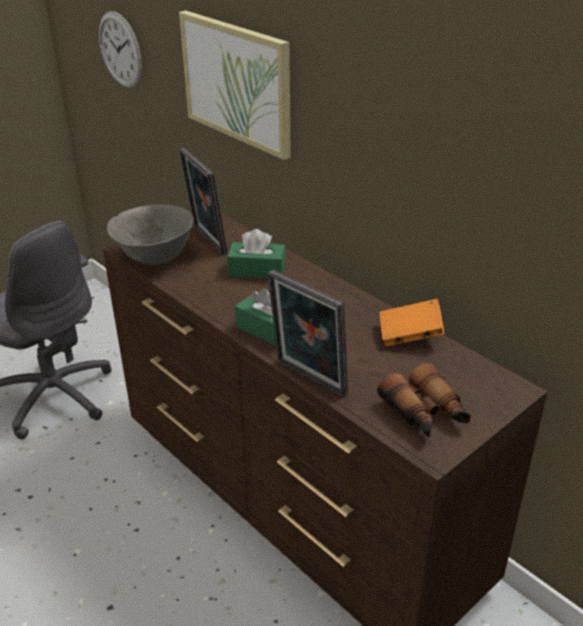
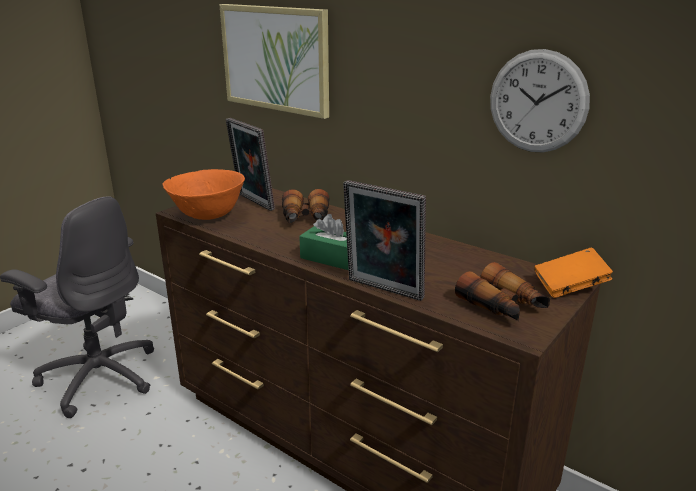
camera: 10 degrees left, 10 degrees down
(120, 50) = (159, 55): wall clock -> wall clock (537, 102)
(155, 258) = (208, 216): grey bowl -> orange bowl
(257, 270) = (305, 219): green tissue box -> binoculars
(410, 336) = (461, 253): orange book -> orange book (570, 287)

